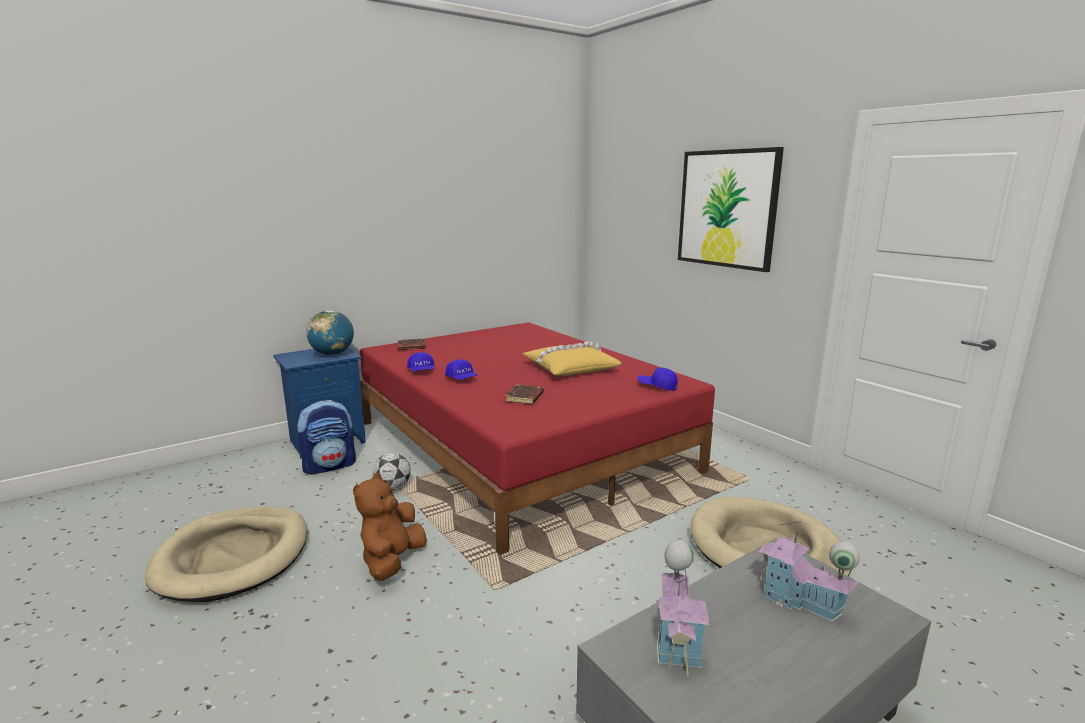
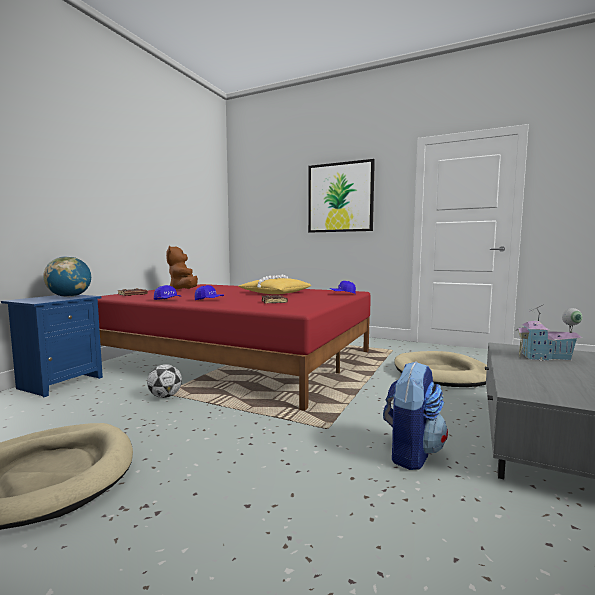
camera: 30 degrees left, 10 degrees down
(330, 466) = (83, 396): backpack -> backpack (411, 452)
(392, 561) = (225, 435): brown plush toy -> brown plush toy (184, 290)
(677, 640) = (534, 381): toy house -> none

